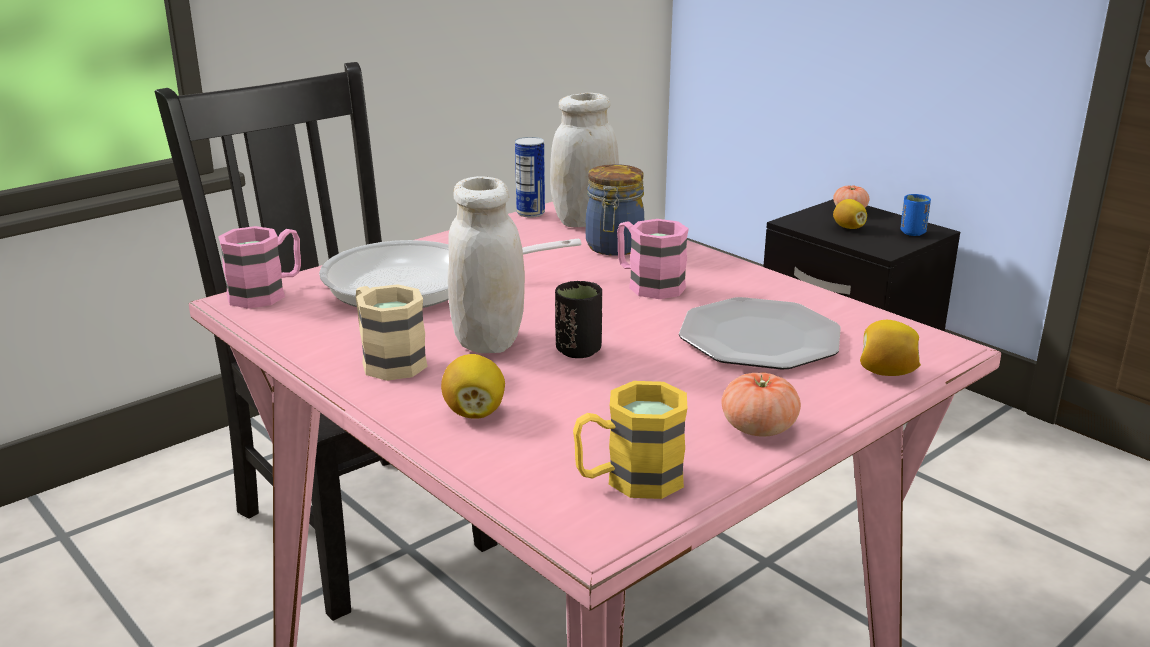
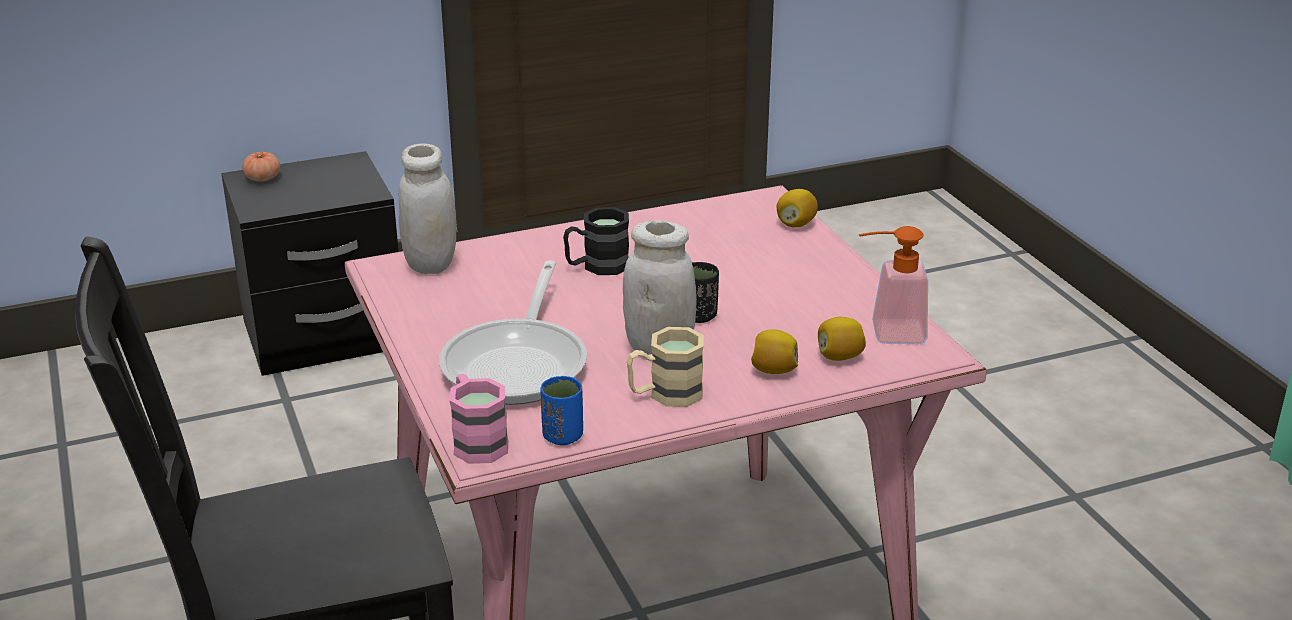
camera: 70 degrees left, 5 degrees up
(530, 213) = (382, 284): can -> none
(614, 248) = (507, 264): jar -> none
(629, 480) = (887, 333): yellow mug -> soap dispenser
(647, 284) = (597, 266): pink mug -> black mug
(758, 428) = (845, 280): tomato -> none
(759, 338) = (721, 249): plate -> none
(848, 228) = (302, 192): lemon -> lemon (839, 357)
(912, 232) = (346, 169): blue cup -> blue cup (563, 436)

